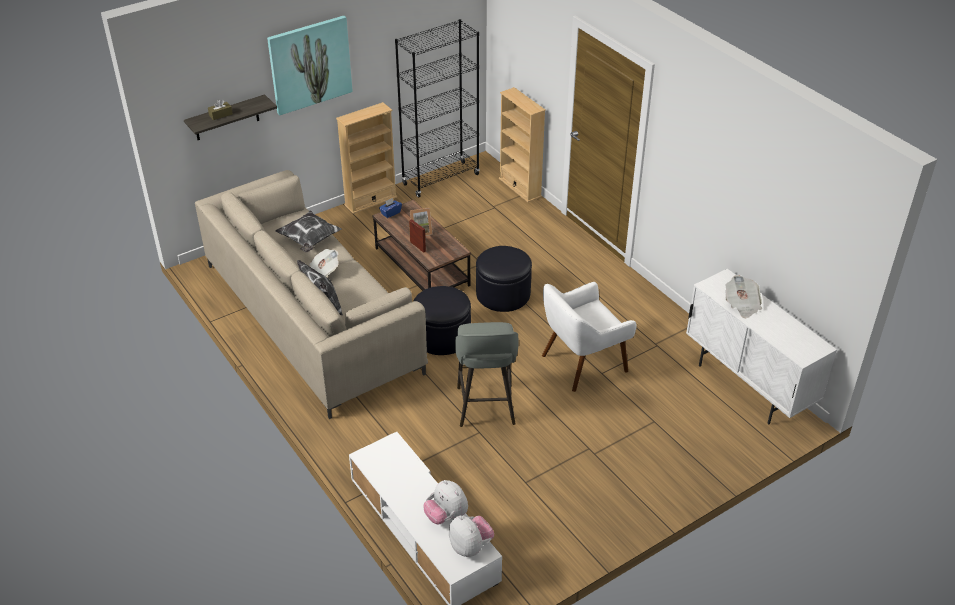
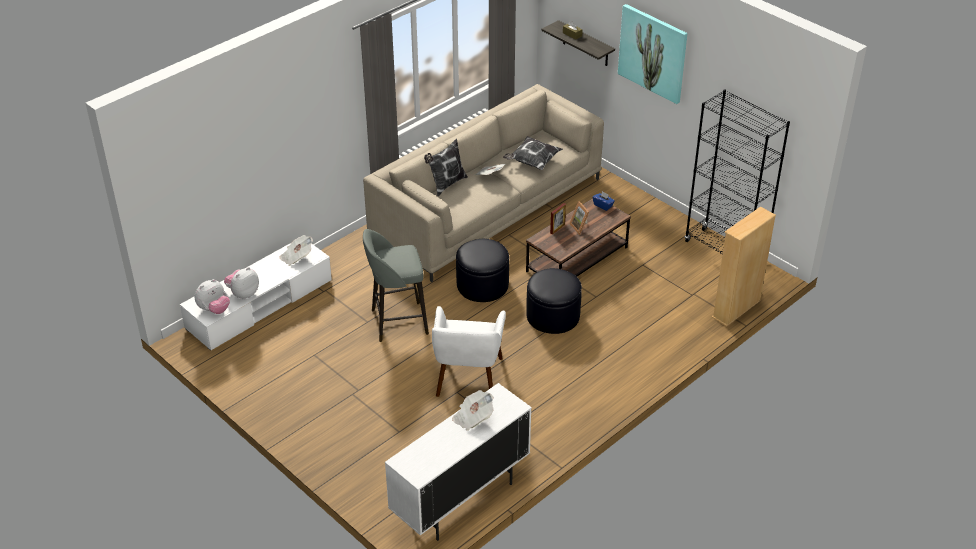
camera: 80 degrees right, 0 degrees up
(370, 201) = (666, 213): beige bookcase -> none
(389, 461) = (297, 257): none -> newspaper
(582, 363) = (468, 378): white armchair -> white armchair turned 135 degrees counterclockwise

